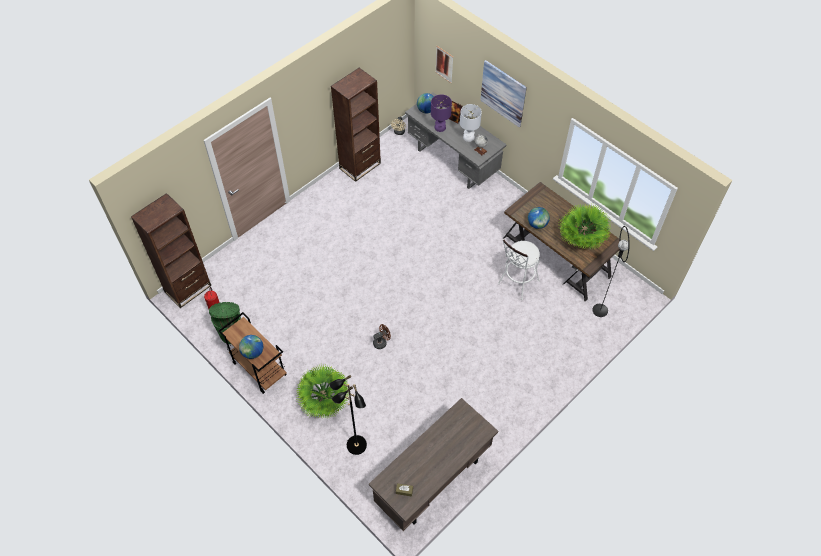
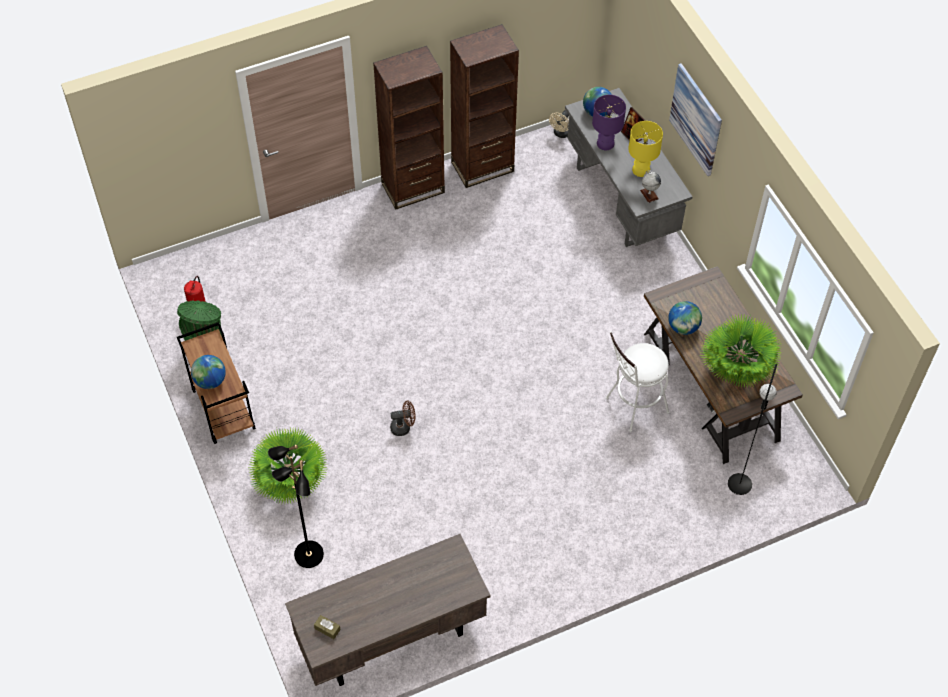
camera: 20 degrees right, 0 degrees up
(188, 289) = (174, 270): brown bookcase -> brown bookcase (413, 188)
(444, 64) = (636, 52): picture -> none
(468, 137) = (641, 169): white table lamp -> yellow table lamp

